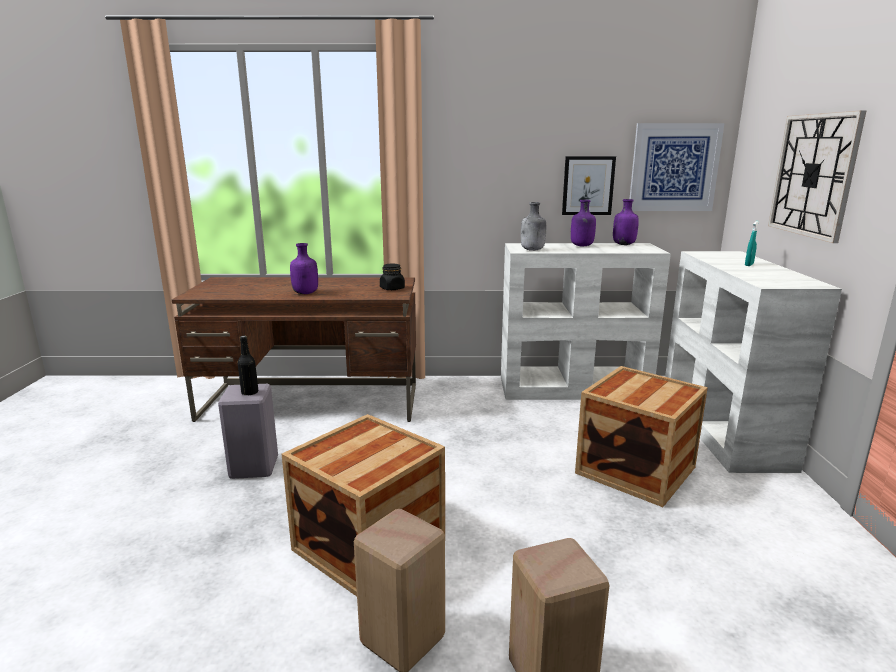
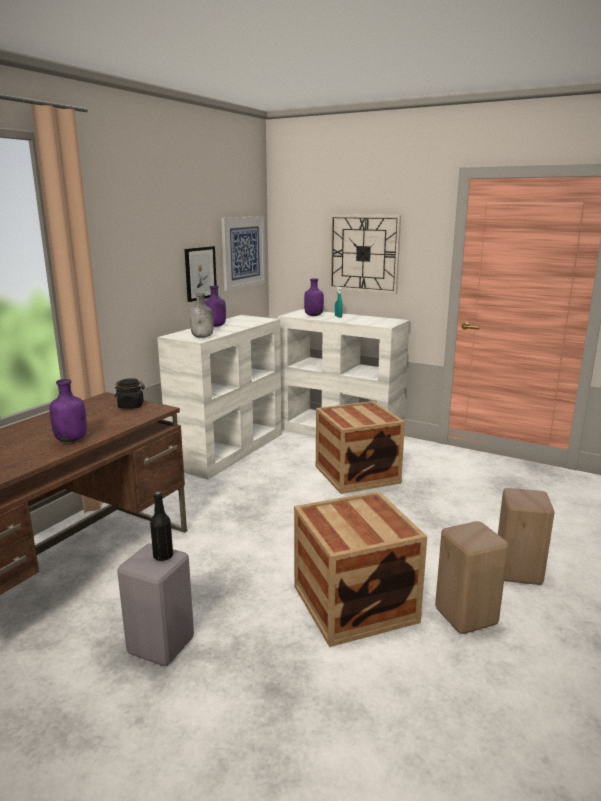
camera: 60 degrees left, 0 degrees up
(624, 244) = (233, 319): purple bottle -> purple bottle (313, 315)

